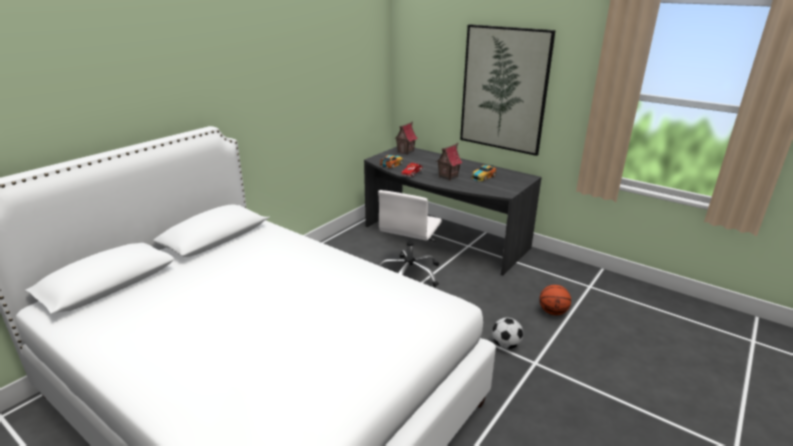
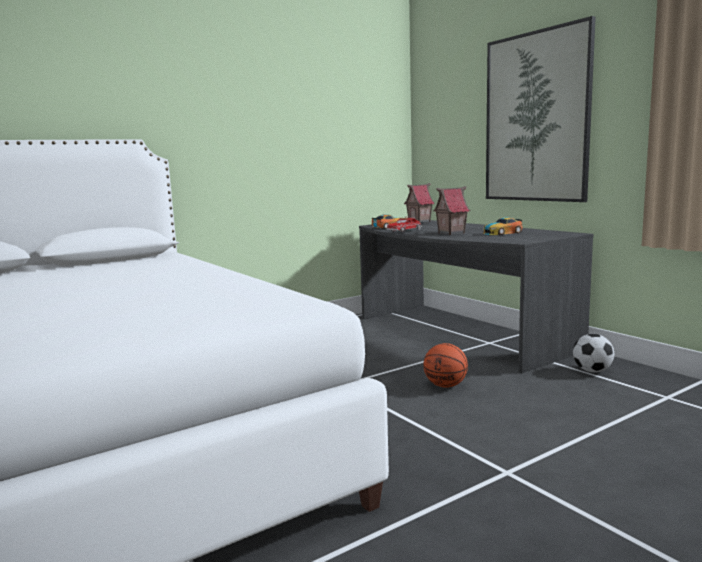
camera: 20 degrees right, 15 degrees down
(409, 274) = (383, 361): white office chair -> none
(506, 345) = (471, 445): football -> football (592, 371)
(553, 312) = (580, 418): basketball -> basketball (445, 385)

